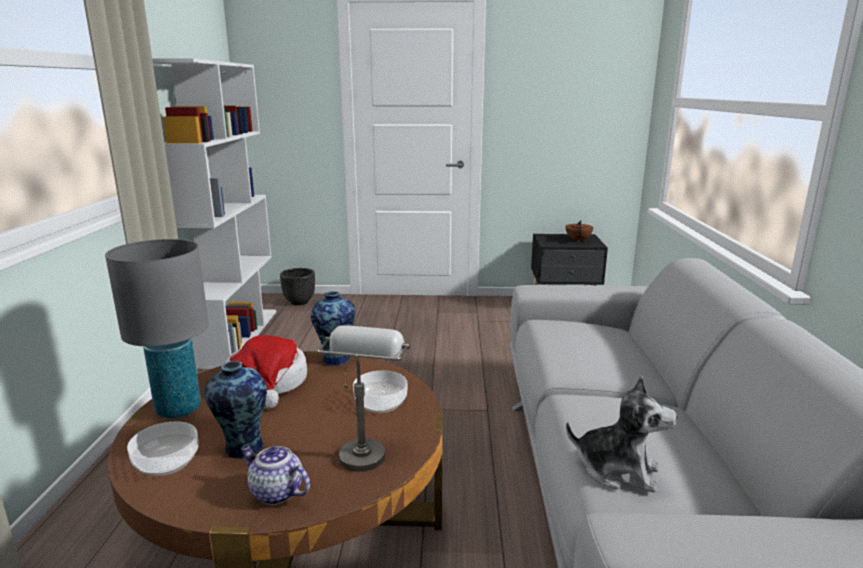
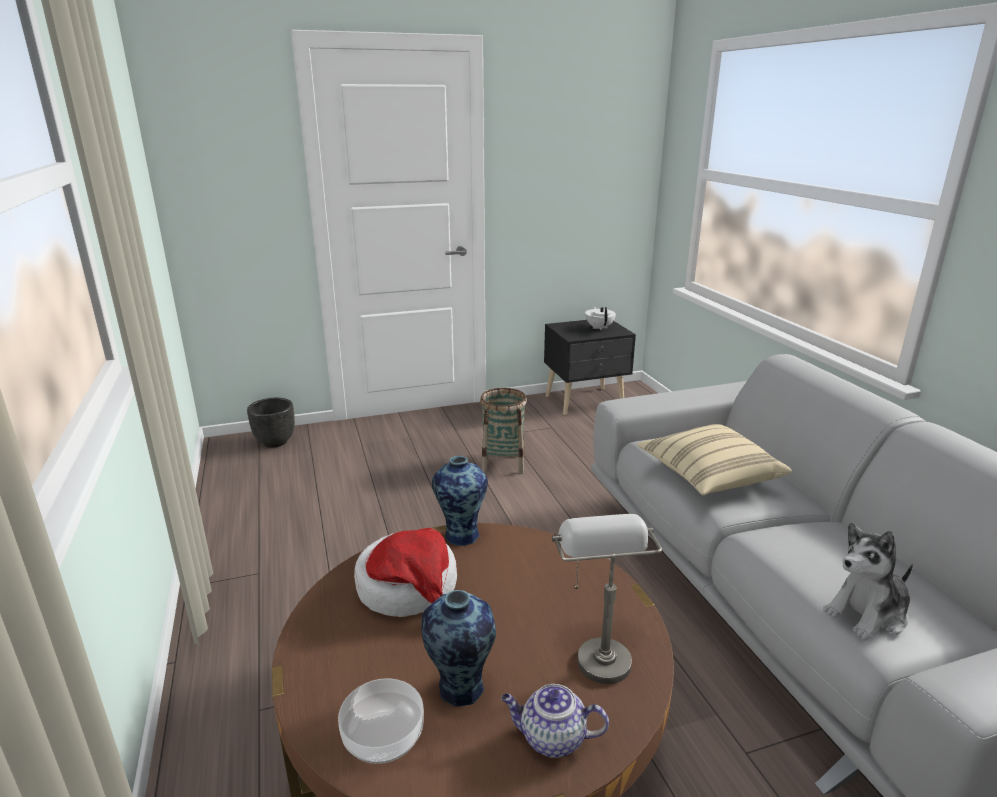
camera: 20 degrees left, 5 degrees up
(178, 409) = (327, 654): grey table lamp -> none
(236, 336) = (225, 507): white bookcase -> none
(380, 403) = (562, 585): bowl -> none
(458, 340) = (503, 463): none -> basket
(569, 350) = (708, 477): none -> beige pillow
(578, 240) = (599, 328): brown teapot -> white teapot
(617, 470) = (868, 614): plush toy -> plush toy turned 150 degrees clockwise

